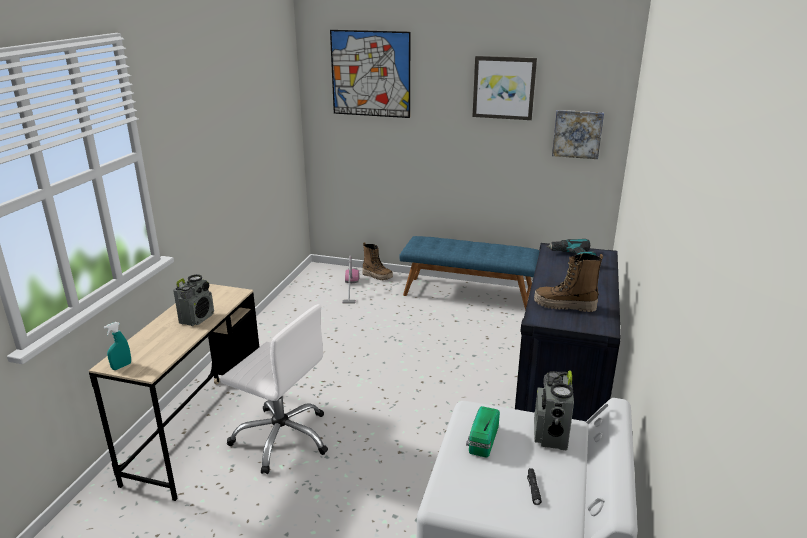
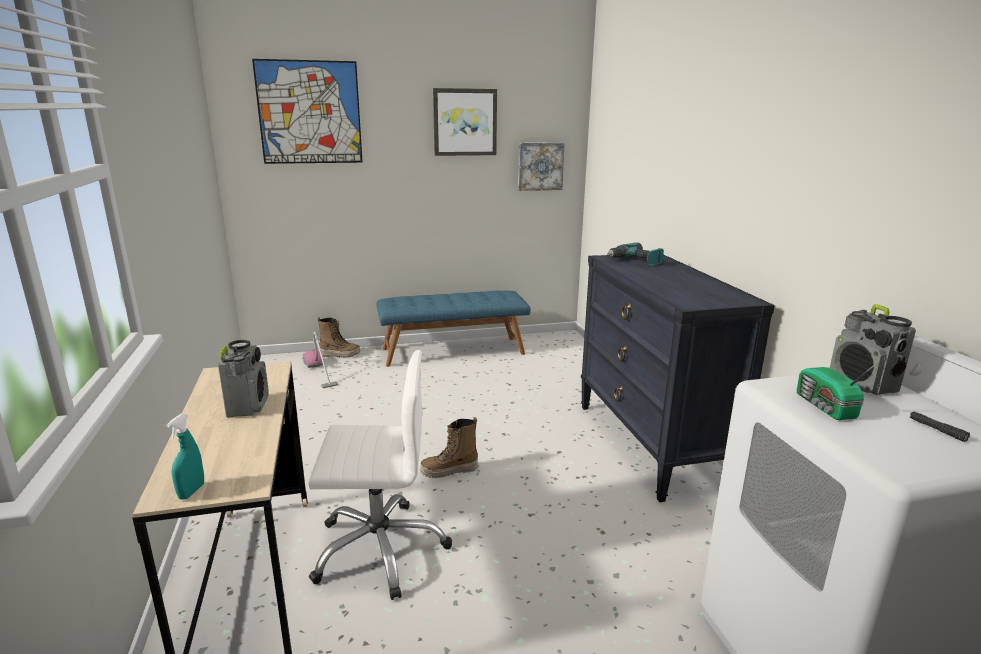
camera: 30 degrees left, 5 degrees down
(564, 306) = (692, 292): boot -> boot (449, 471)

